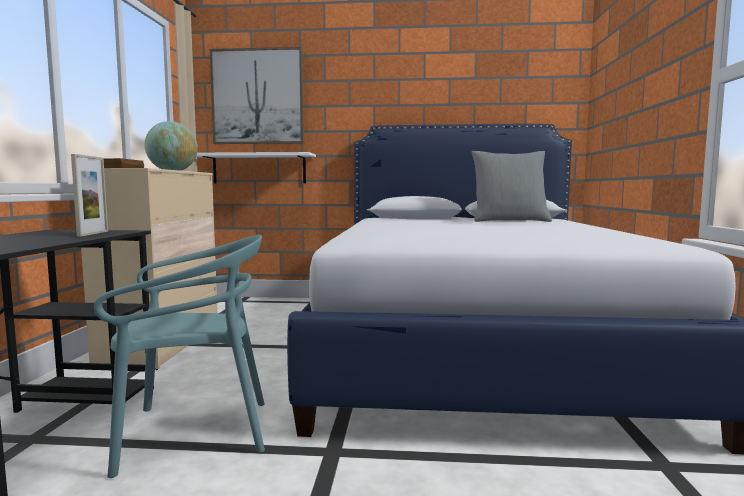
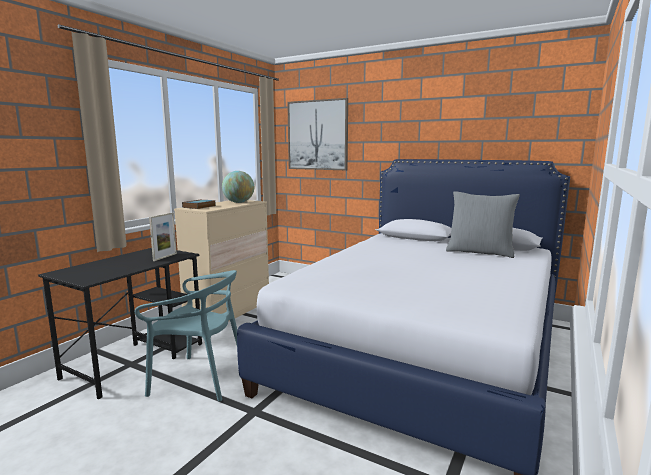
camera: 25 degrees right, 5 degrees up
(259, 169) = (317, 187): white shelf -> none

